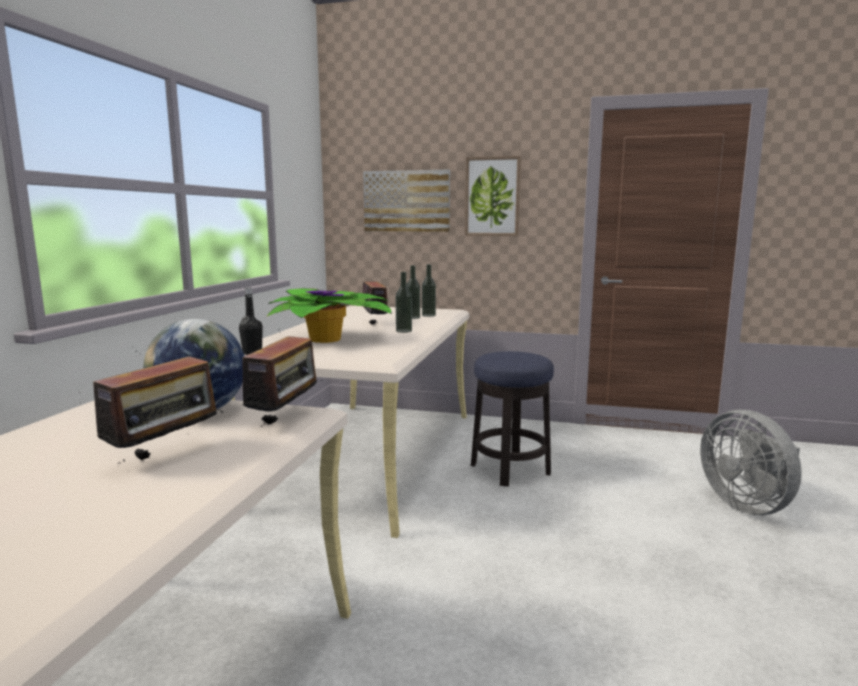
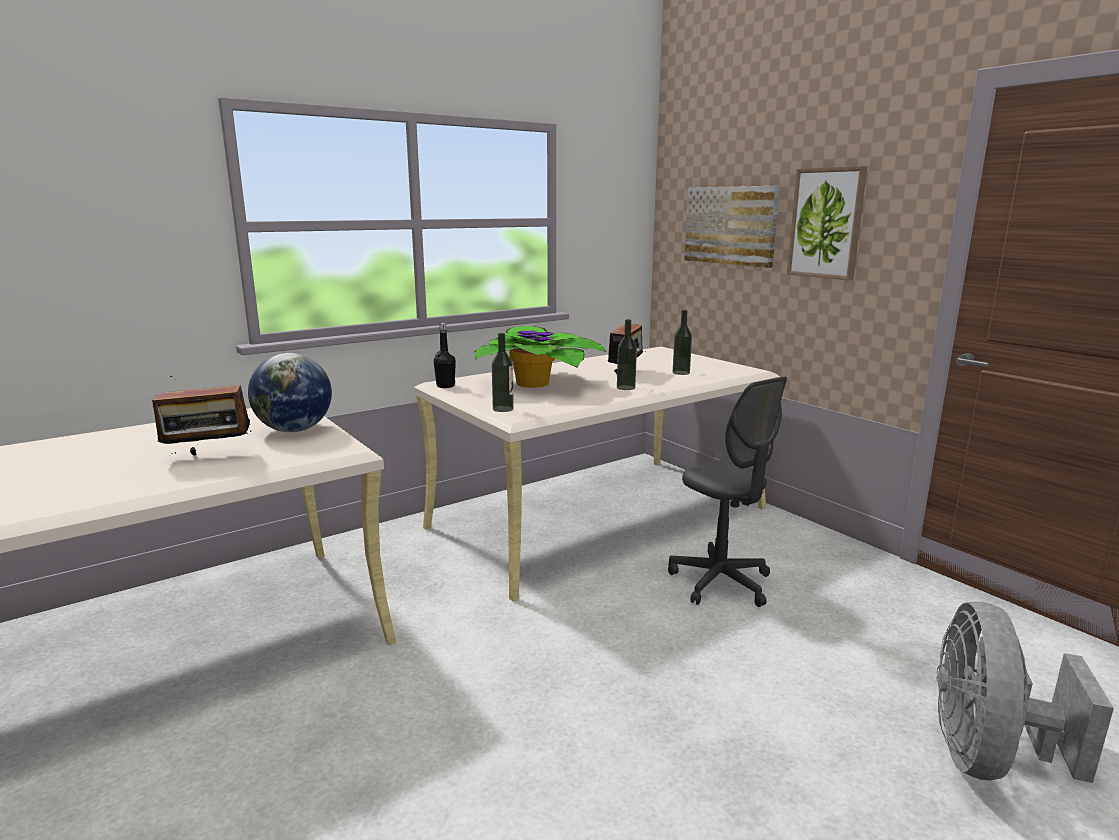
camera: 40 degrees right, 5 degrees up
(285, 419) = (320, 451): radio -> none
(428, 315) = (706, 373): bottle -> bottle (503, 409)
(510, 470) = (720, 582): stool -> grey office chair

